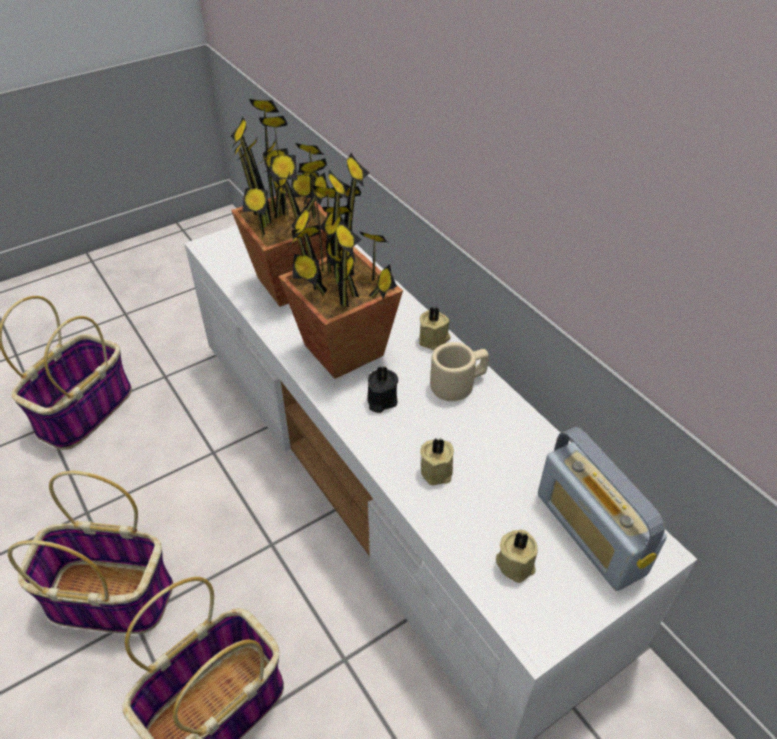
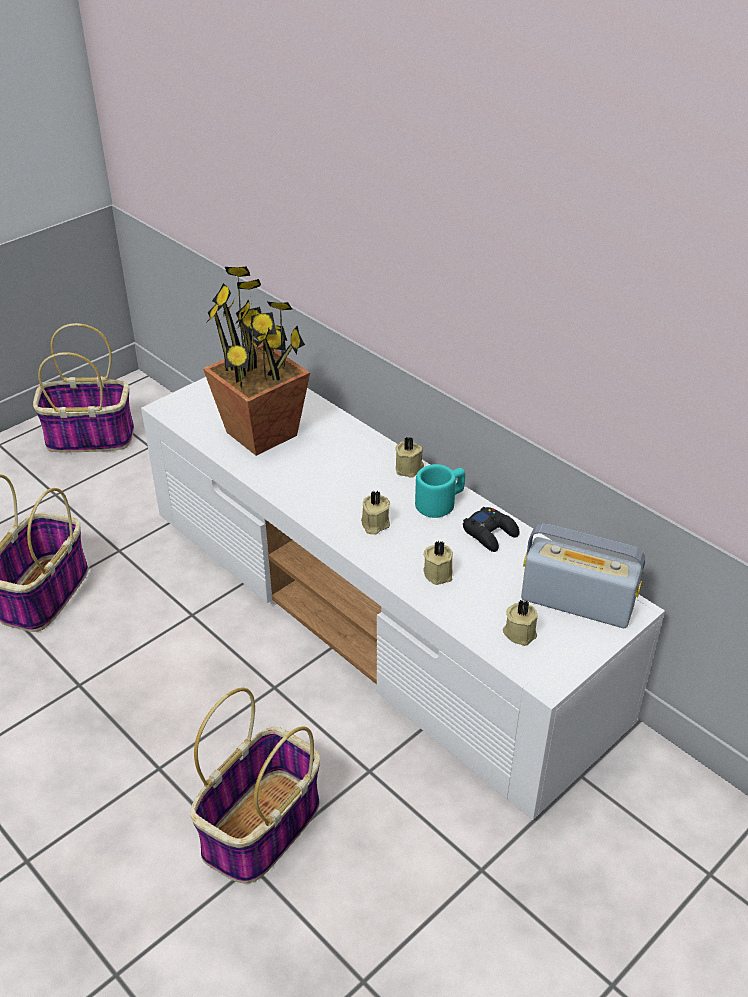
camera: 10 degrees left, 5 degrees down
(108, 598) = (126, 754): basket -> basket (88, 437)
(344, 351) = (329, 487): potted plant -> none
(381, 400) = (374, 524): black candle -> beige candle
(459, 383) = (441, 502): beige mug -> turquoise mug
(506, 428) = (490, 533): none -> black game controller
(590, 533) = (576, 603): radio -> radio turned 150 degrees clockwise

